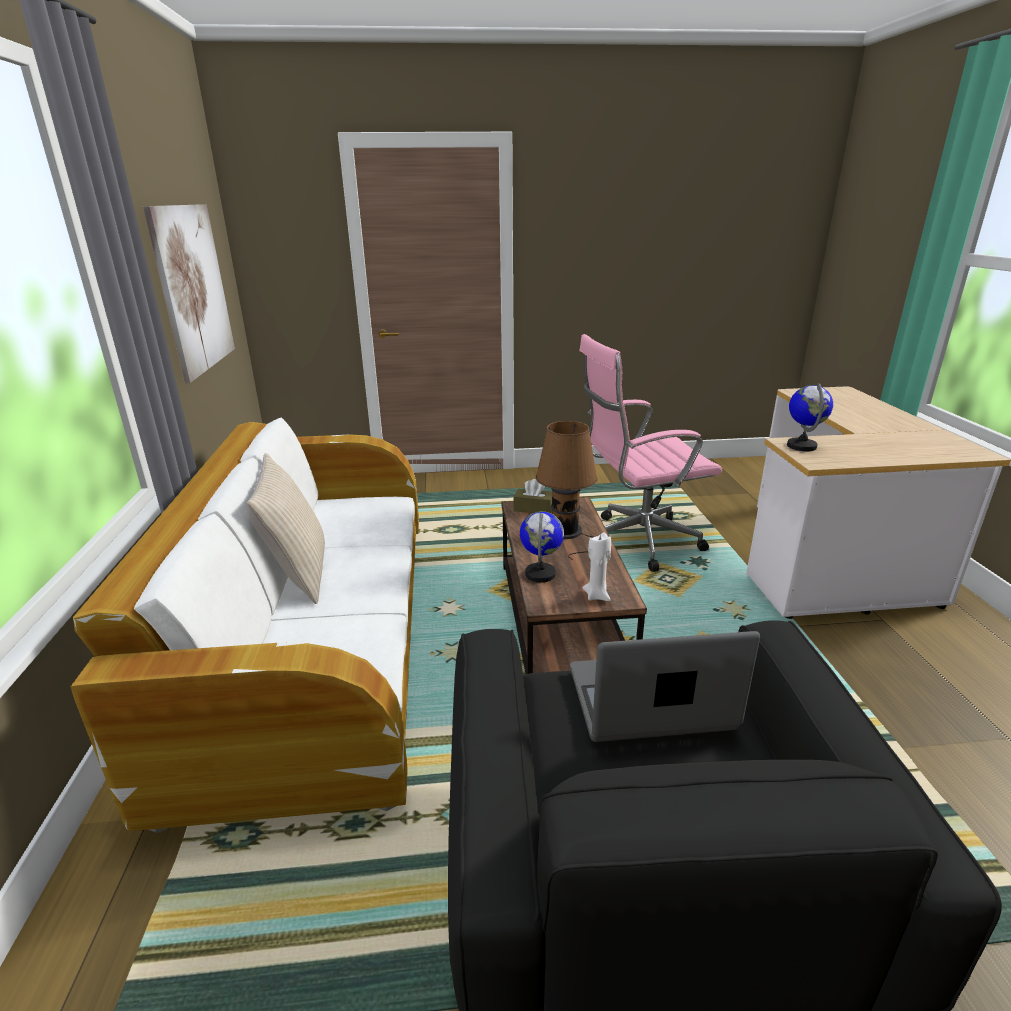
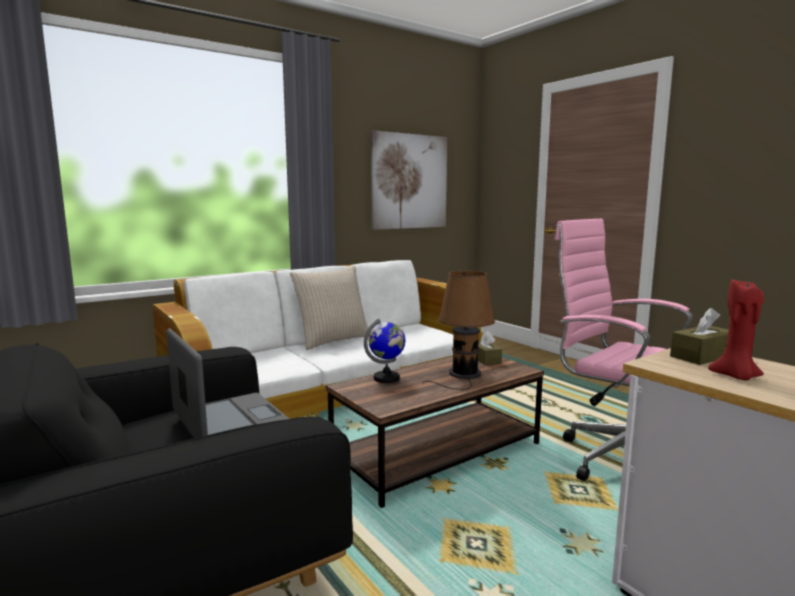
camera: 60 degrees right, 15 degrees down
(597, 595) = (377, 399): white candle -> none
(802, 446) = (702, 356): globe -> brown tissue box
(848, 454) = (736, 376): none -> red candle

